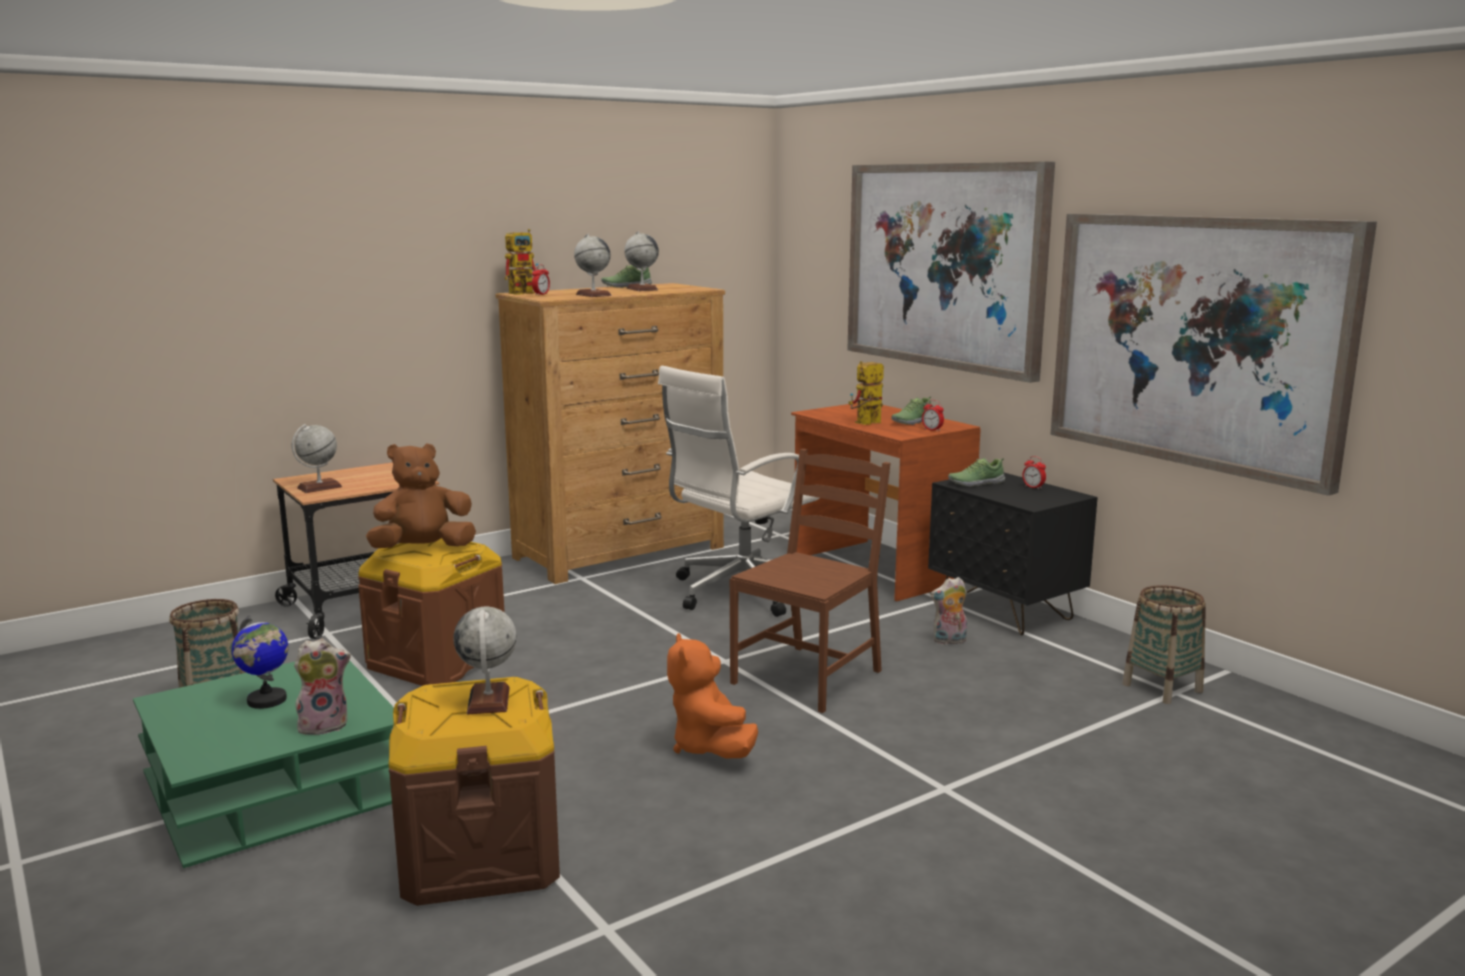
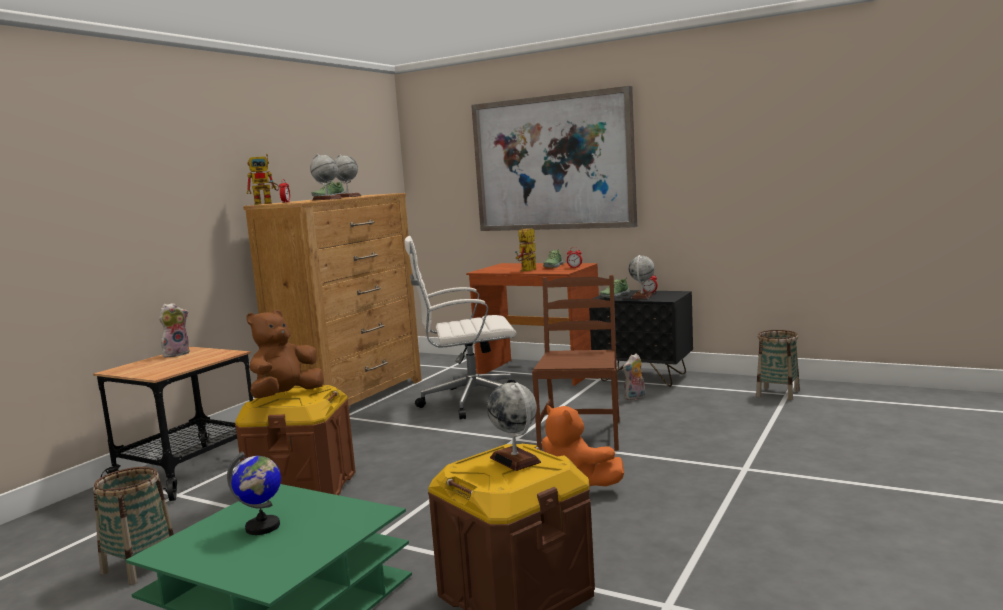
camera: 25 degrees left, 5 degrees down
(319, 487) = (151, 370): globe -> globe (642, 296)
(324, 725) = (342, 528): plush toy -> plush toy (176, 354)
(525, 292) = (267, 203): toy robot -> toy robot turned 45 degrees clockwise
(739, 592) = (469, 401): white office chair -> white office chair turned 60 degrees clockwise
(1196, 341) = (748, 183): picture -> none

